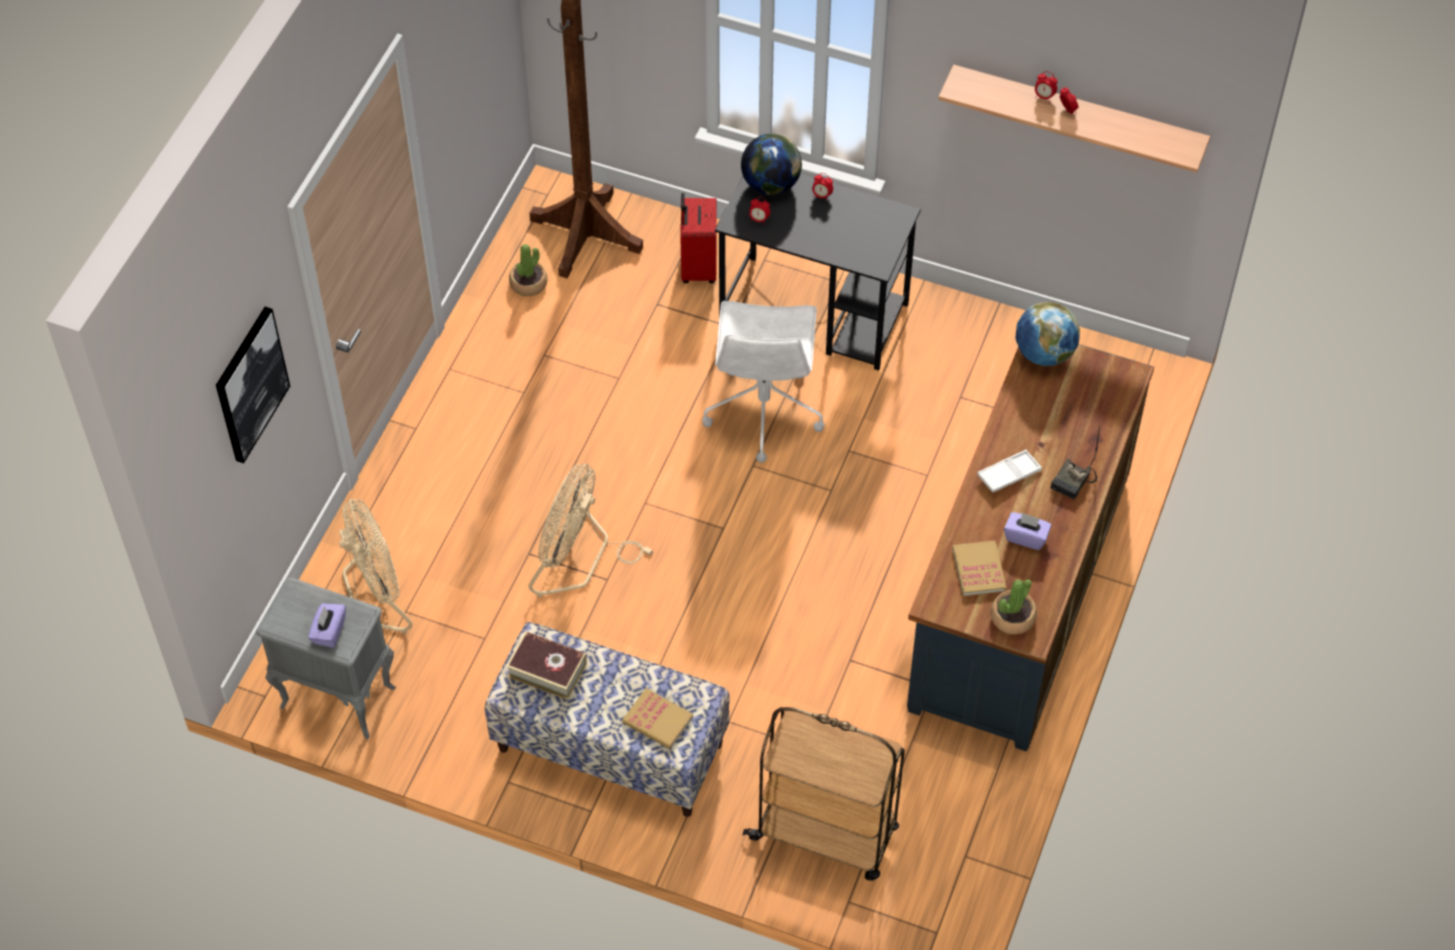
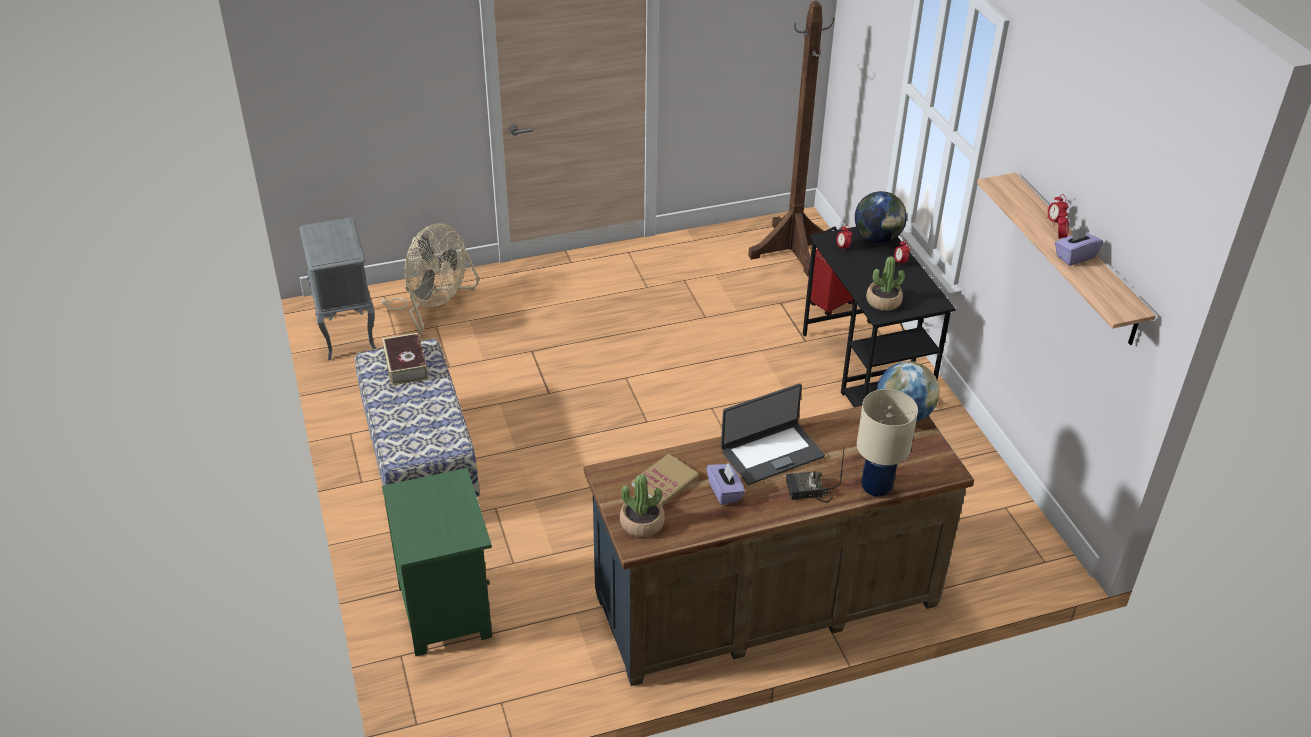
camera: 50 degrees right, 15 degrees down
(250, 384) = (389, 60): picture -> none
(329, 632) = (325, 249): purple tissue box -> purple tissue box (1074, 257)
(528, 283) = (727, 248): potted plant -> potted plant (883, 301)
(583, 554) = (556, 373): beige fan -> none
(657, 720) = (414, 433): book -> none
(764, 408) = (762, 388): white office chair -> none
(825, 835) = (447, 610): brown cart -> green nightstand
(1009, 474) = (771, 453): white tray -> laptop
(1109, 435) = (876, 488): none -> beige table lamp

